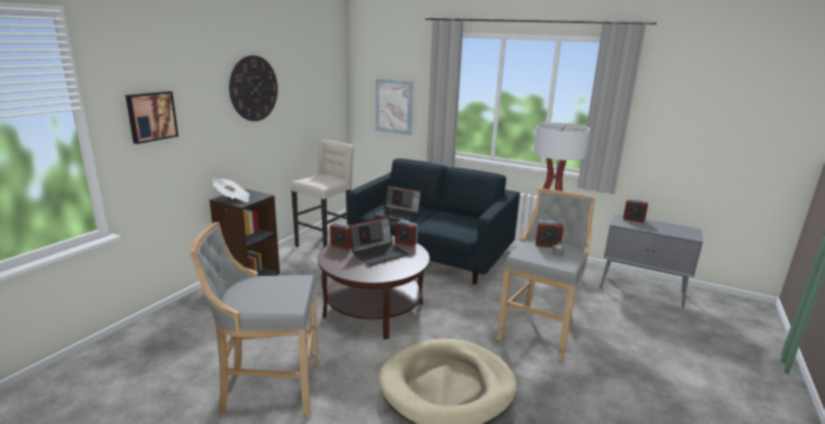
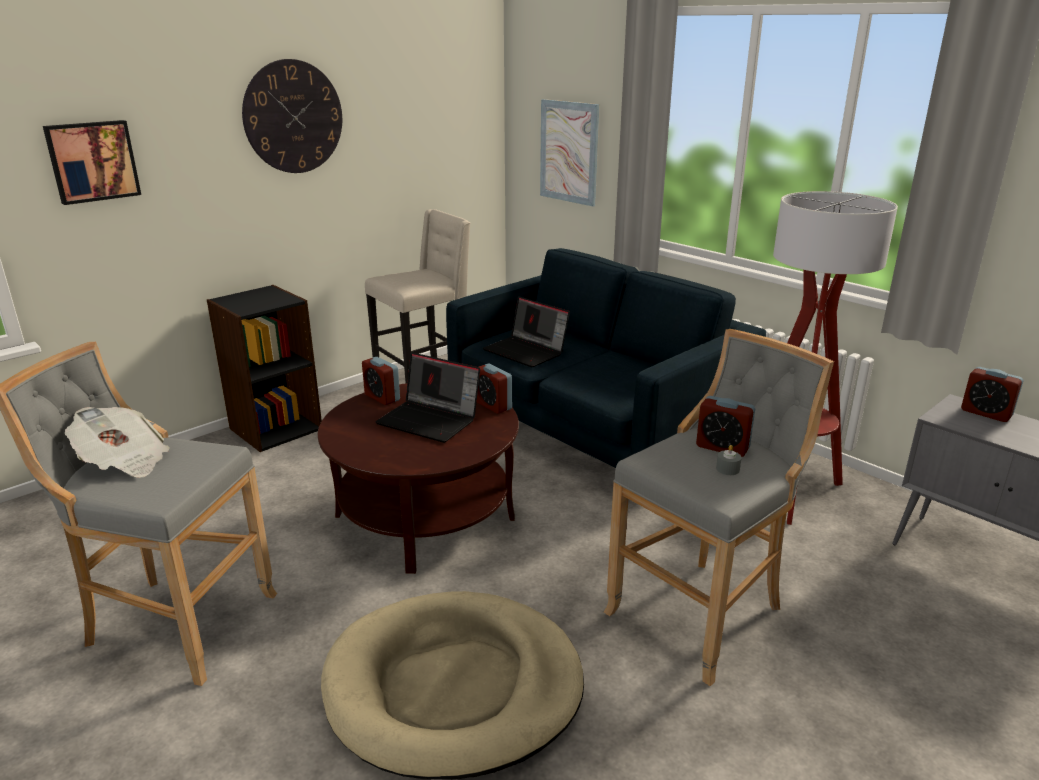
camera: 20 degrees right, 5 degrees up
(233, 199) = (240, 302): newspaper -> newspaper (124, 461)
(379, 253) = (430, 420): laptop -> laptop turned 45 degrees clockwise

